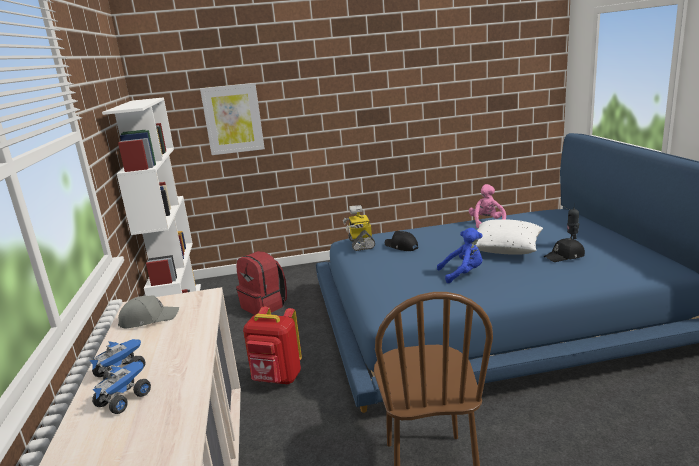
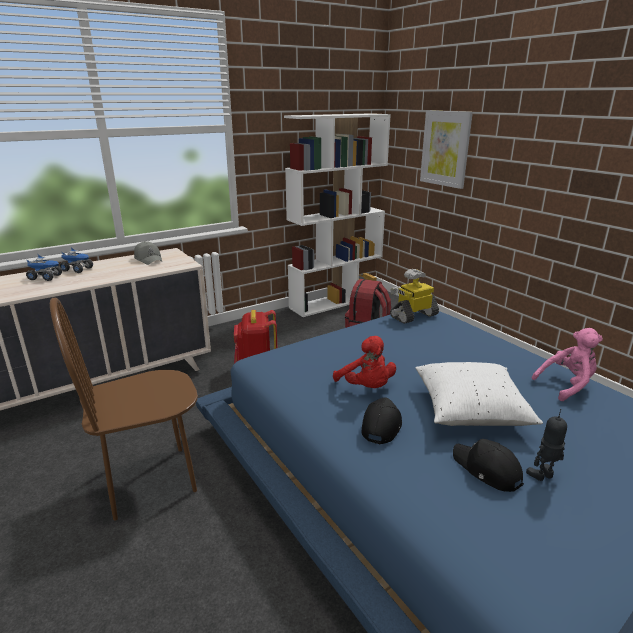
camera: 65 degrees right, 5 degrees up
(401, 247) = (421, 338): black cap -> black cap (381, 425)
(463, 274) = (366, 387): blue plush toy -> red plush toy

